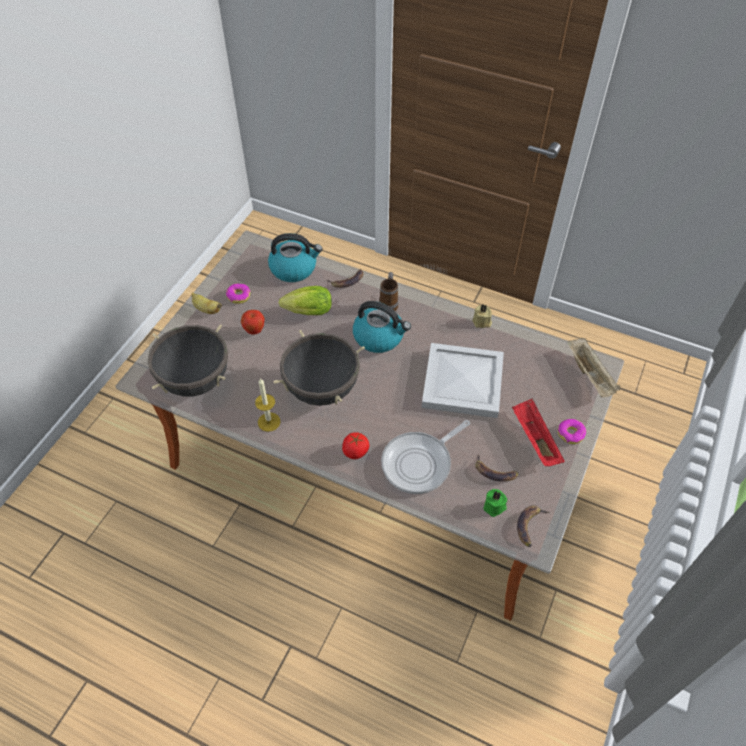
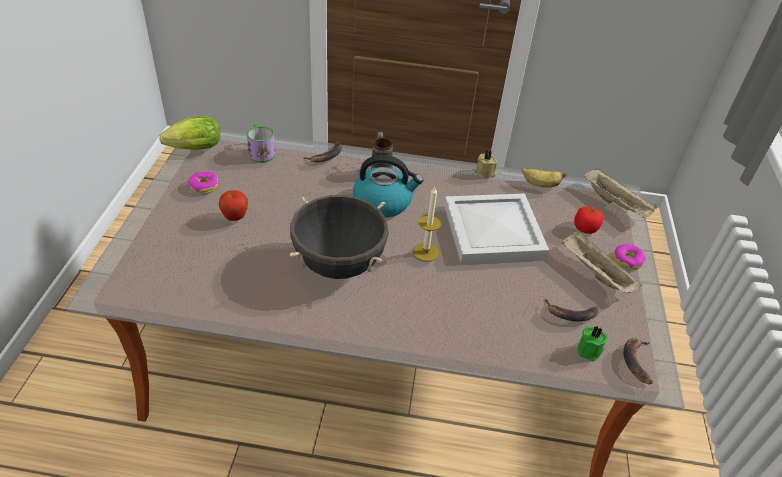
camera: 20 degrees left, 10 degrees down
(196, 380) = (176, 282): black cooking pot -> none
(206, 309) = (167, 205): banana -> banana (540, 185)
(269, 422) = (287, 311): candle -> candle (425, 252)
(294, 268) = (261, 151): kettle -> mug
(306, 312) = (290, 191): lettuce -> lettuce (192, 149)
(355, 451) = (406, 323): tomato -> tomato (585, 228)
(420, 463) = (485, 321): frying pan -> none
(534, 439) = (594, 272): red tray -> beige tray

